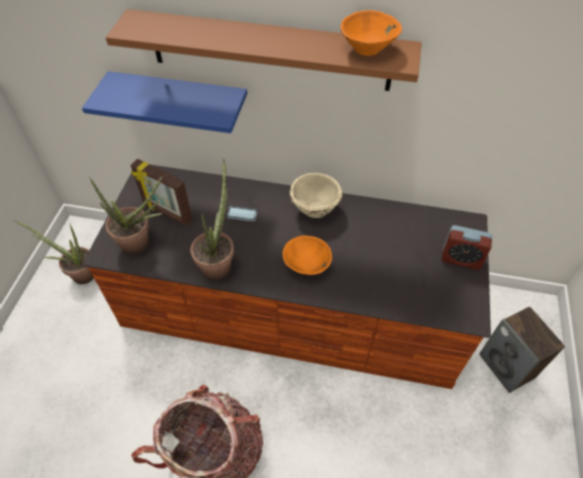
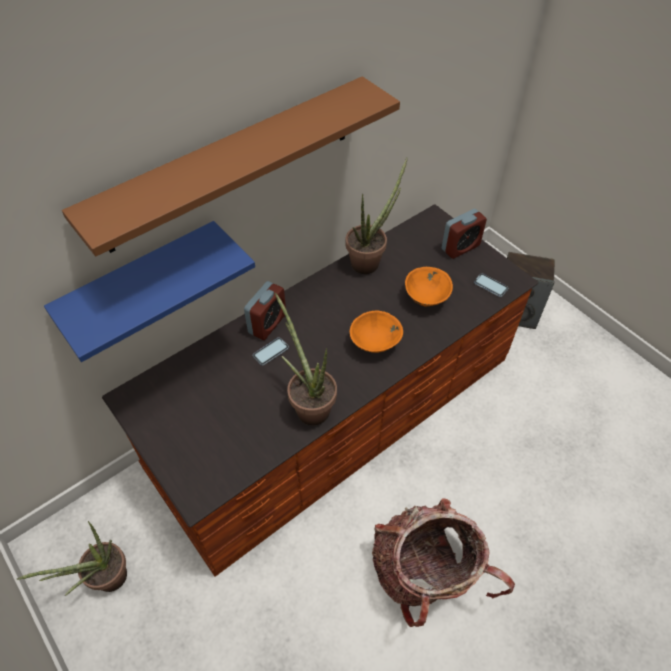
camera: 50 degrees left, 0 degrees up
(141, 244) = (221, 455): potted plant -> potted plant (369, 260)
(167, 213) = (203, 409): picture frame -> none
(263, 197) = (267, 324): none -> alarm clock
(314, 209) = (320, 298): beige bowl -> none
(367, 49) = (337, 105): orange bowl -> orange bowl (426, 299)
(444, 304) = (490, 286): none -> phone

